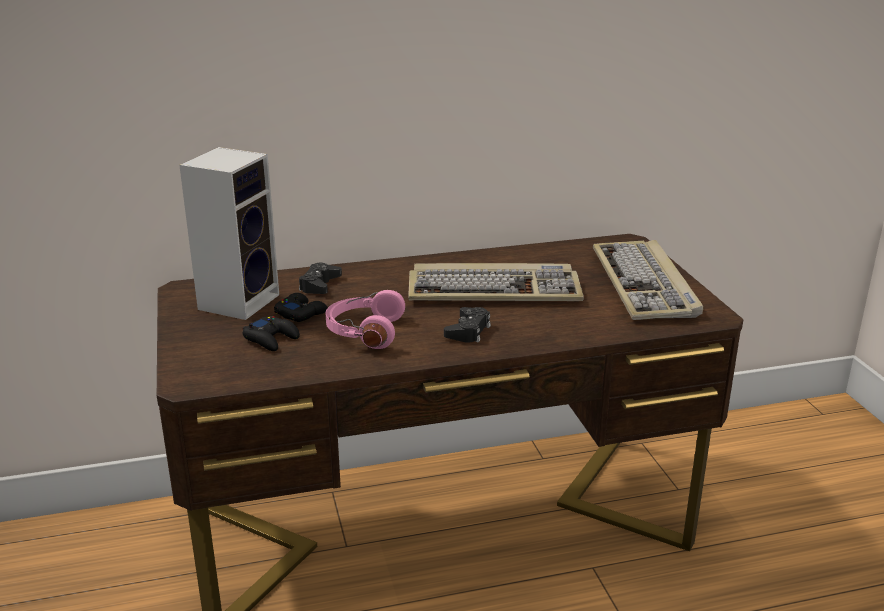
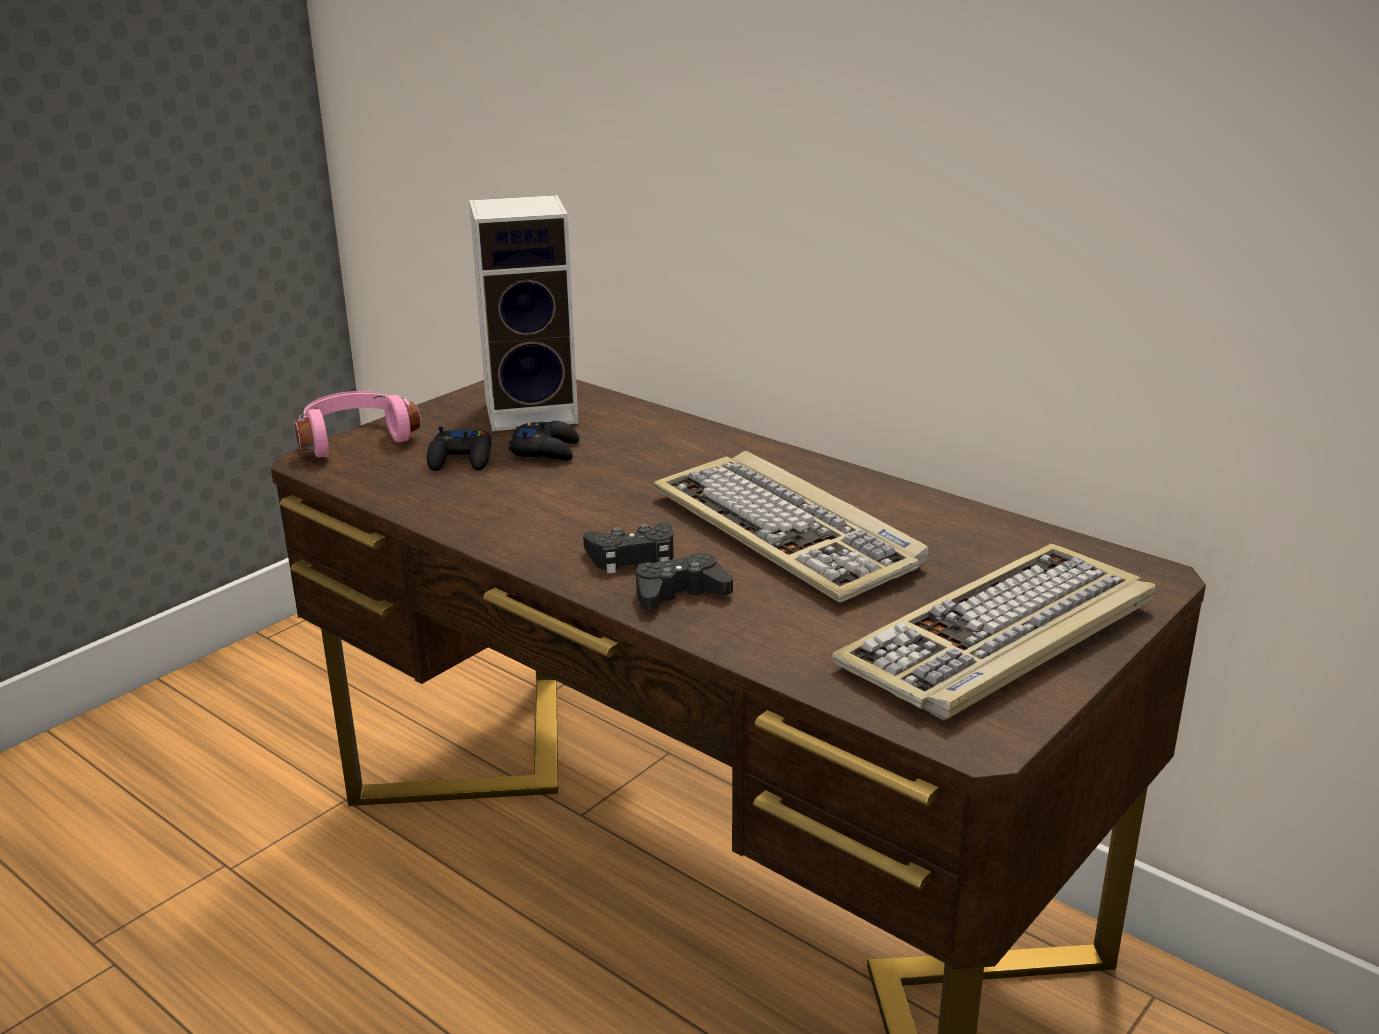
camera: 55 degrees right, 0 degrees up
(319, 285) = (636, 432): black game controller -> black game controller (679, 593)
(364, 332) = (543, 498): pink headphones -> pink headphones (354, 437)

